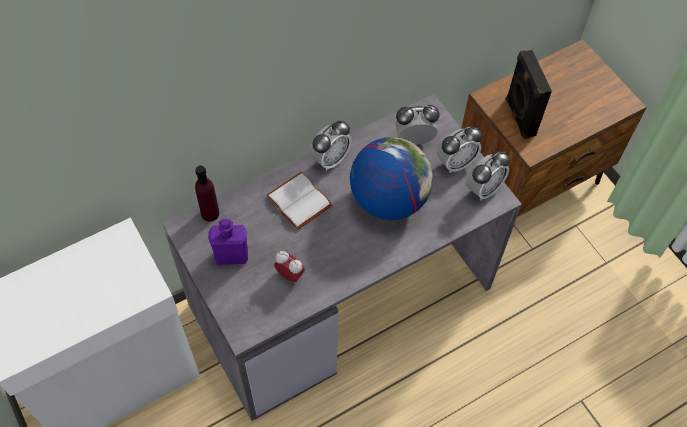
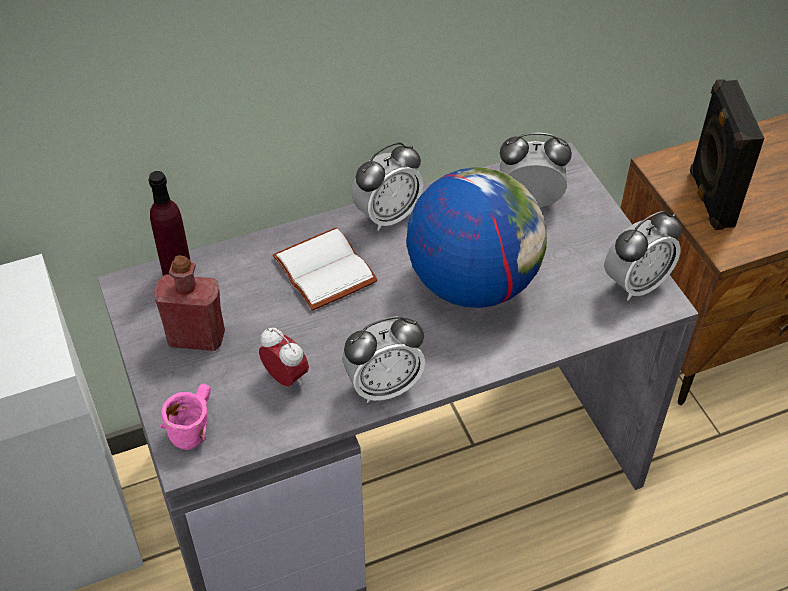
camera: 10 degrees right, 10 degrees down
(231, 256) = (196, 337): purple bottle -> red bottle
(241, 312) = (192, 424): none -> pink mug
(456, 163) = (593, 241): alarm clock -> alarm clock (384, 386)

